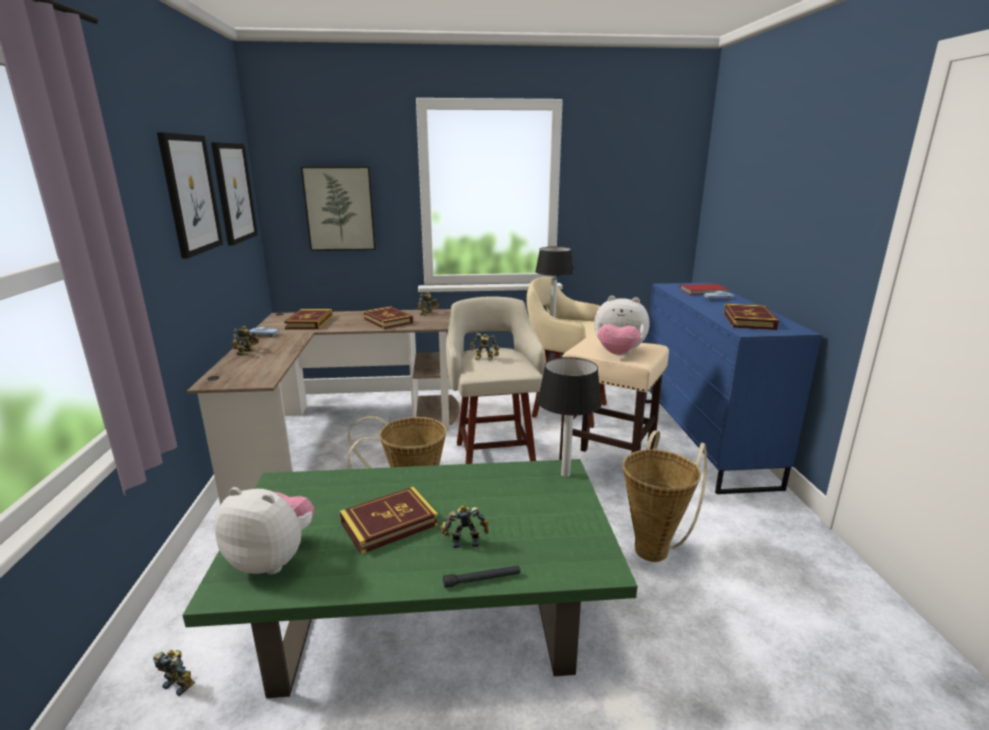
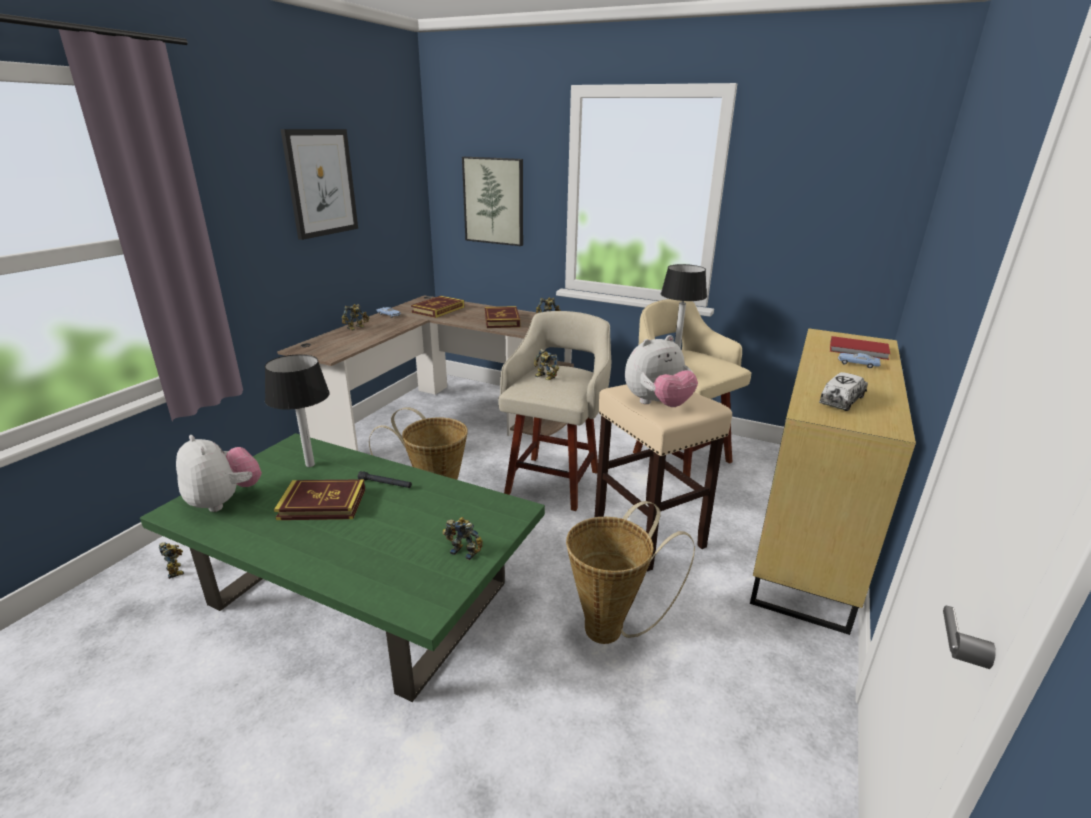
camera: 30 degrees right, 5 degrees up
(234, 193) = (389, 181): picture -> none
(465, 540) = (355, 539): toy robot -> toy robot (465, 550)
(482, 580) = (325, 576): black flashlight -> black flashlight (385, 483)
(565, 475) = (509, 515): table lamp -> table lamp (309, 465)
(618, 354) = (657, 404): plush toy -> plush toy turned 75 degrees counterclockwise
(704, 440) = (810, 538): blue dresser -> beige dresser
(748, 320) = (842, 400): book -> toy truck

